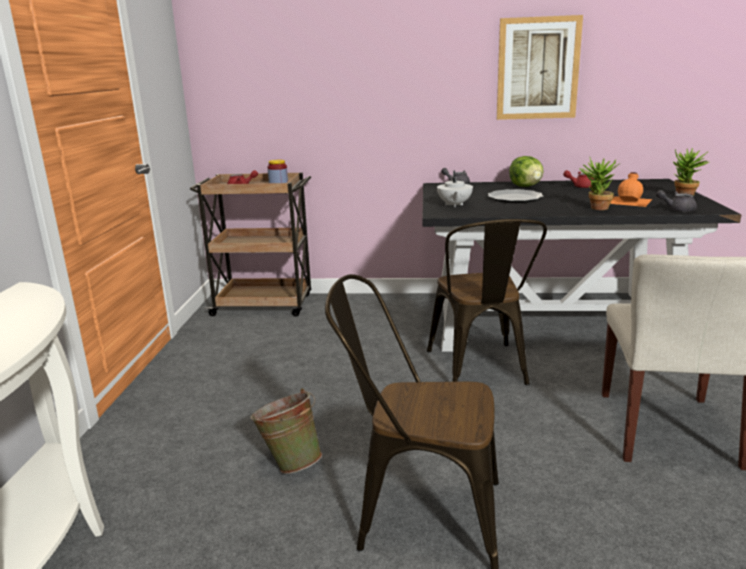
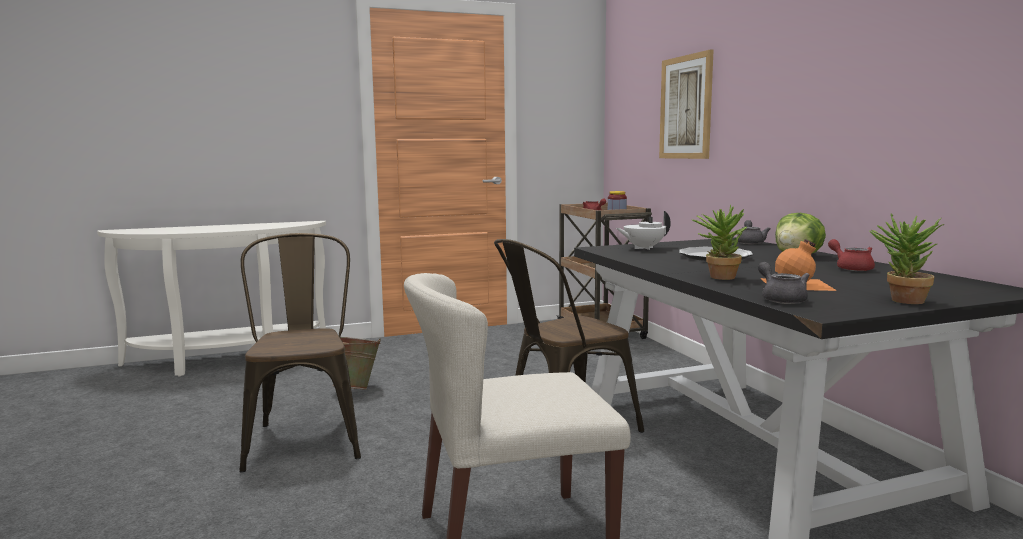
camera: 65 degrees right, 10 degrees down
(538, 68) = (852, 92): picture -> picture (685, 107)

